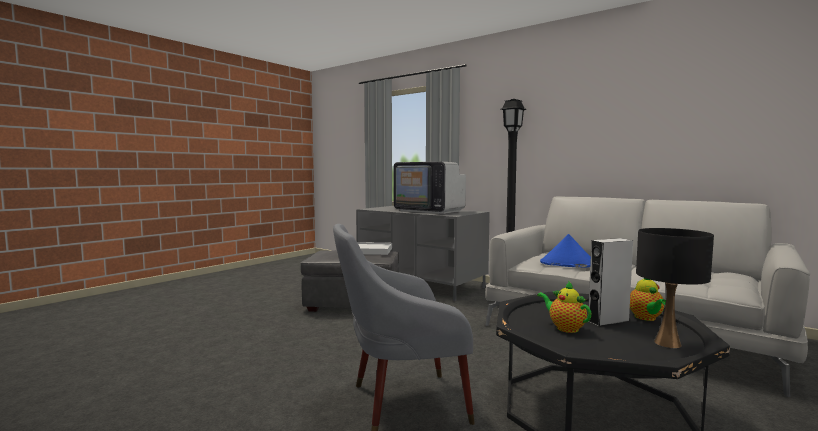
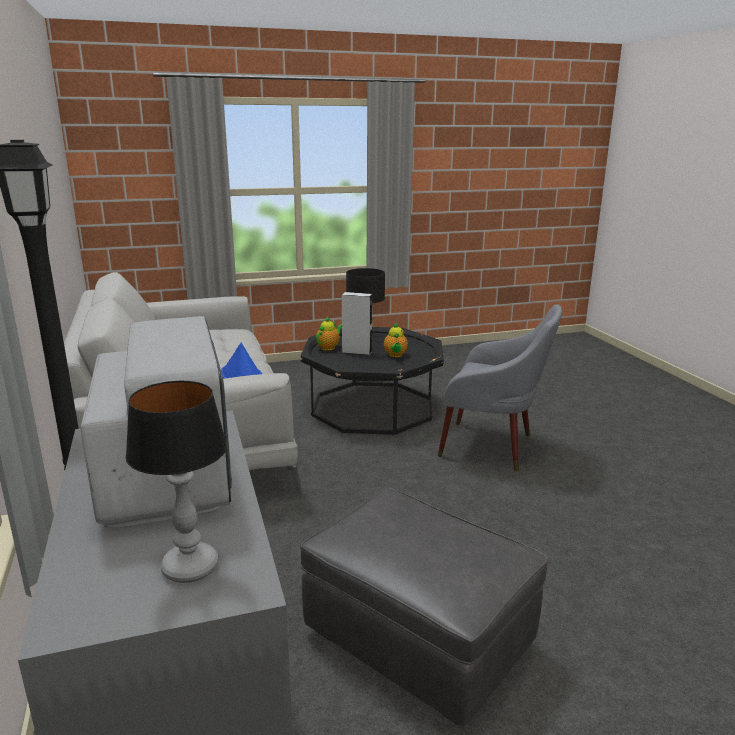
camera: 145 degrees left, 15 degrees up
(372, 251) = (372, 538): white tray -> none
(386, 208) = (189, 568): none -> table lamp

